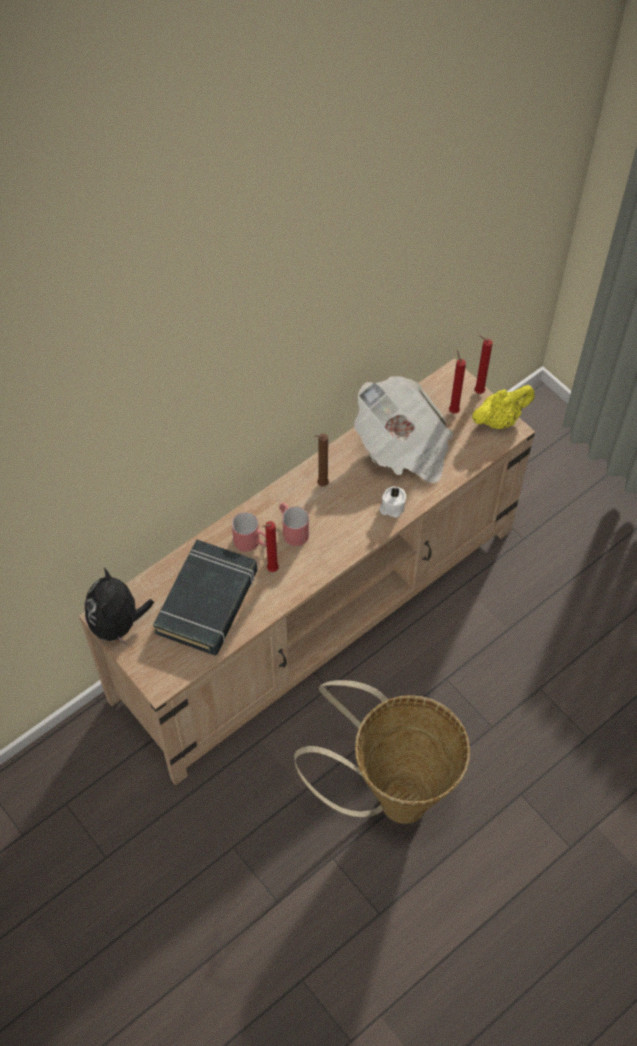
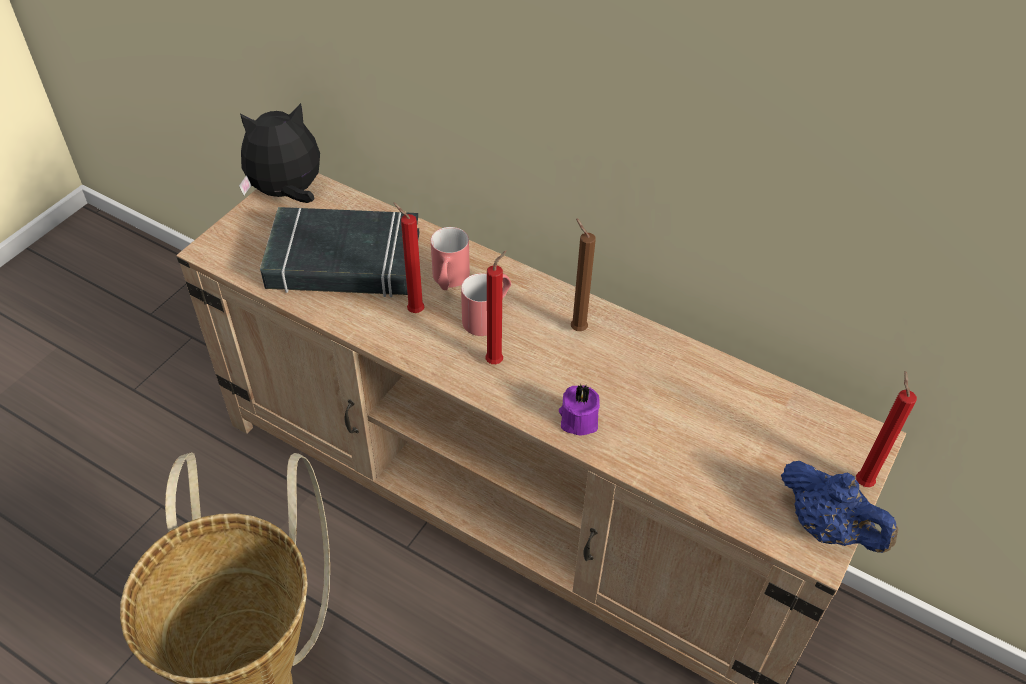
camera: 70 degrees right, 10 degrees down
(392, 507) = (578, 419): white candle -> purple candle
(403, 447) = (695, 407): newspaper -> none
(453, 410) = (803, 455): red candle -> red candle (496, 361)
(500, 420) = (827, 527): yellow teapot -> blue teapot

